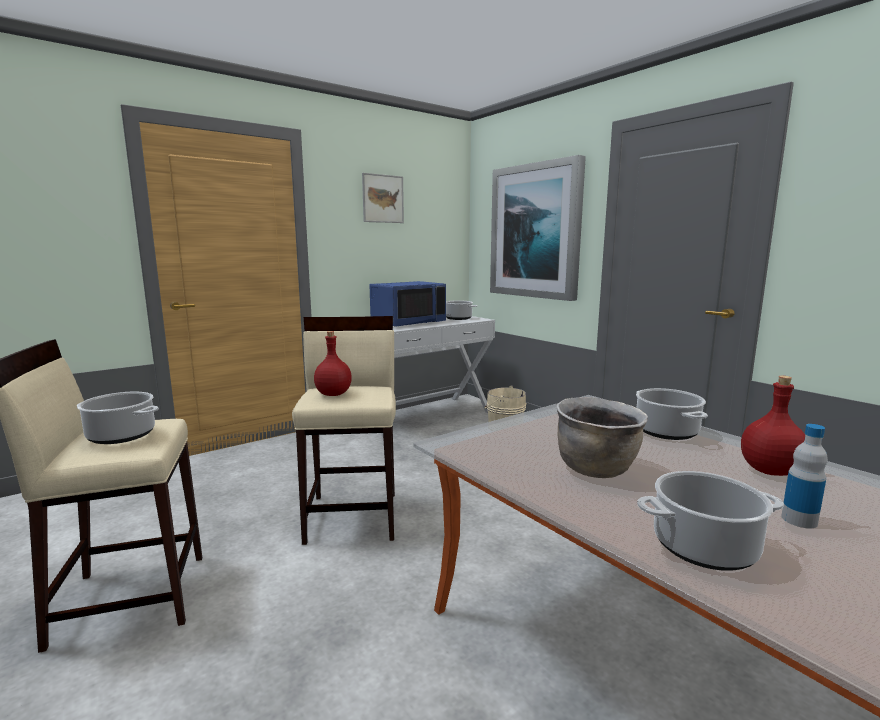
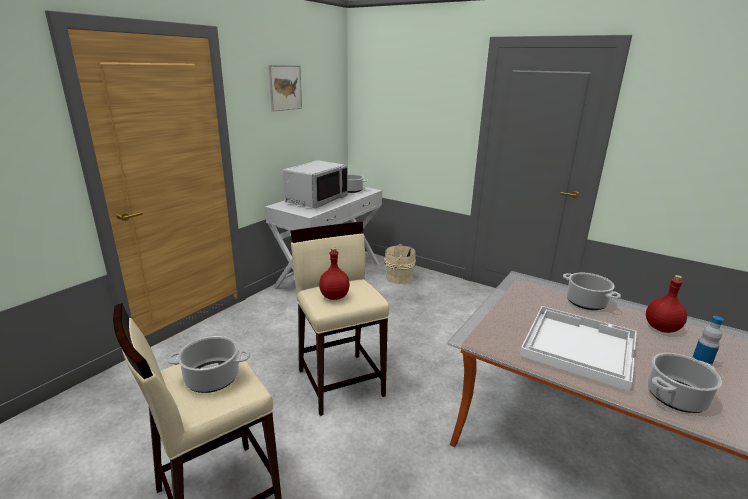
camera: 20 degrees left, 10 degrees up
(408, 322) = (316, 200): blue microwave -> grey microwave
(535, 231) = (416, 117): picture -> none
(596, 469) = (578, 346): brown cooking pot -> white tray

